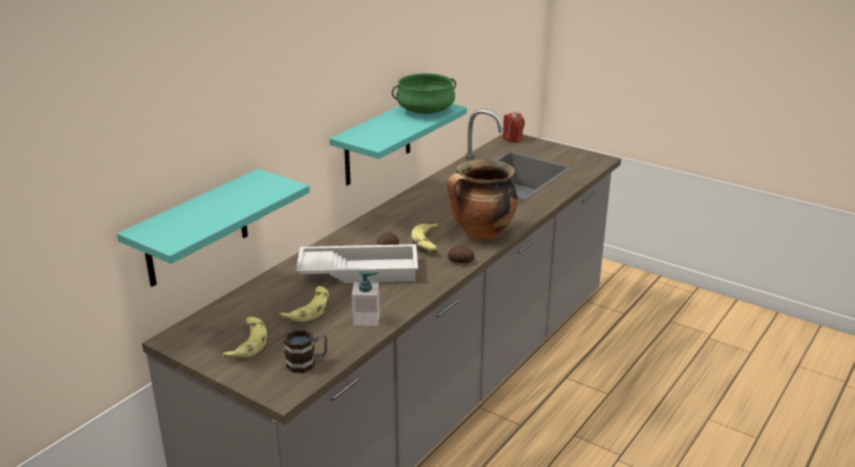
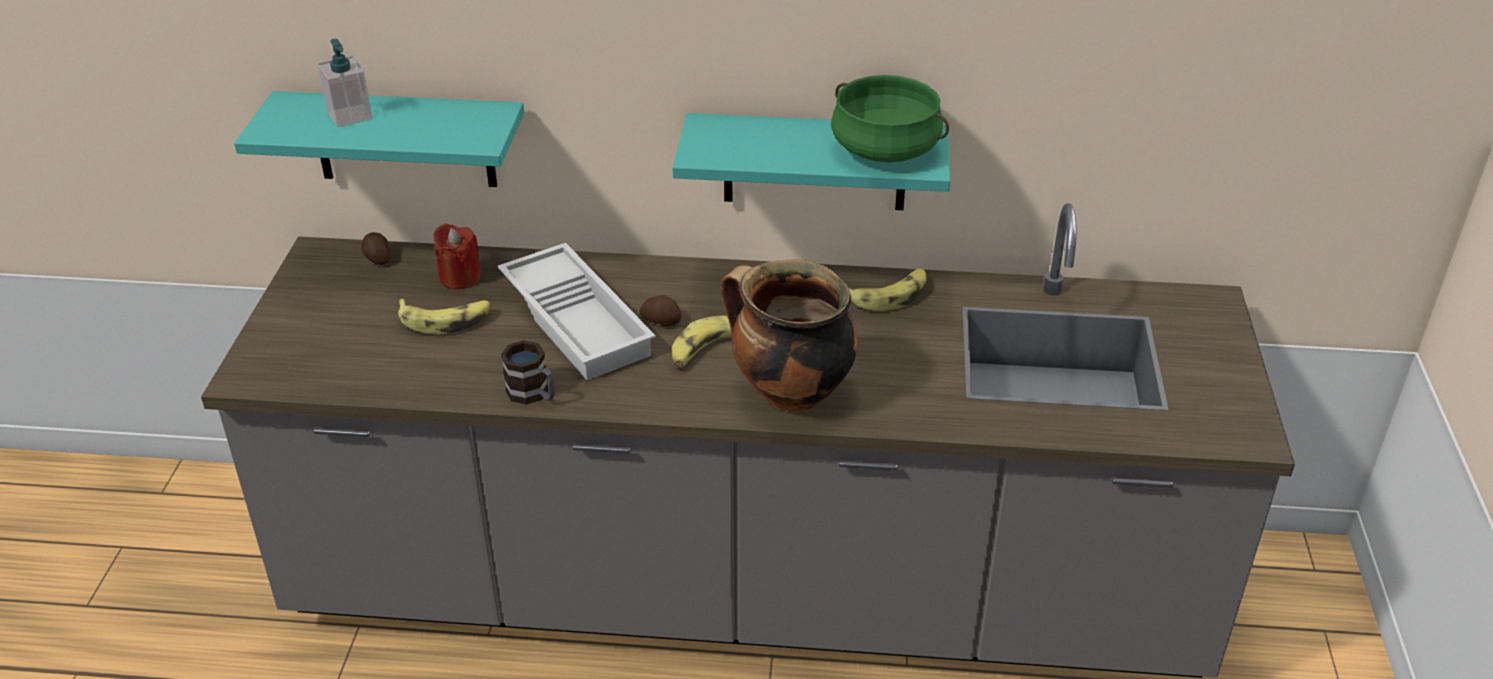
camera: 60 degrees right, 10 degrees up
(247, 343) = (338, 307): banana -> banana (888, 295)
(307, 363) = (320, 369): mug -> mug (533, 394)
(366, 319) = (453, 376): soap dispenser -> soap dispenser (350, 116)
(461, 261) = (680, 402): potato -> potato (377, 258)
(512, 138) = (1209, 303): red candle -> red candle (460, 277)

